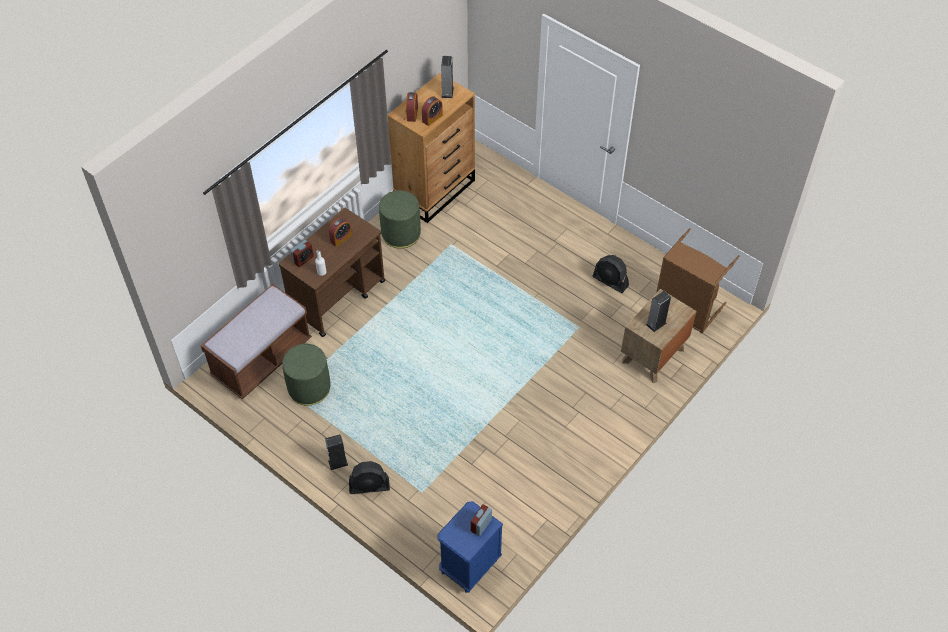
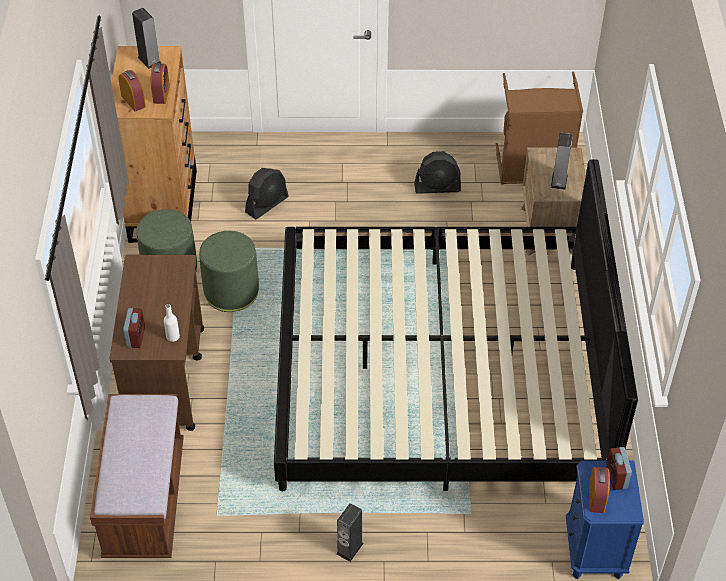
camera: 40 degrees left, 5 degrees down
(309, 388) = (233, 493): green ottoman -> green ottoman (231, 292)
(341, 238) = (157, 289): alarm clock -> alarm clock (596, 497)
(369, 486) = (410, 548): black fan -> black fan (267, 204)
(491, 397) = (439, 371): none -> bed

